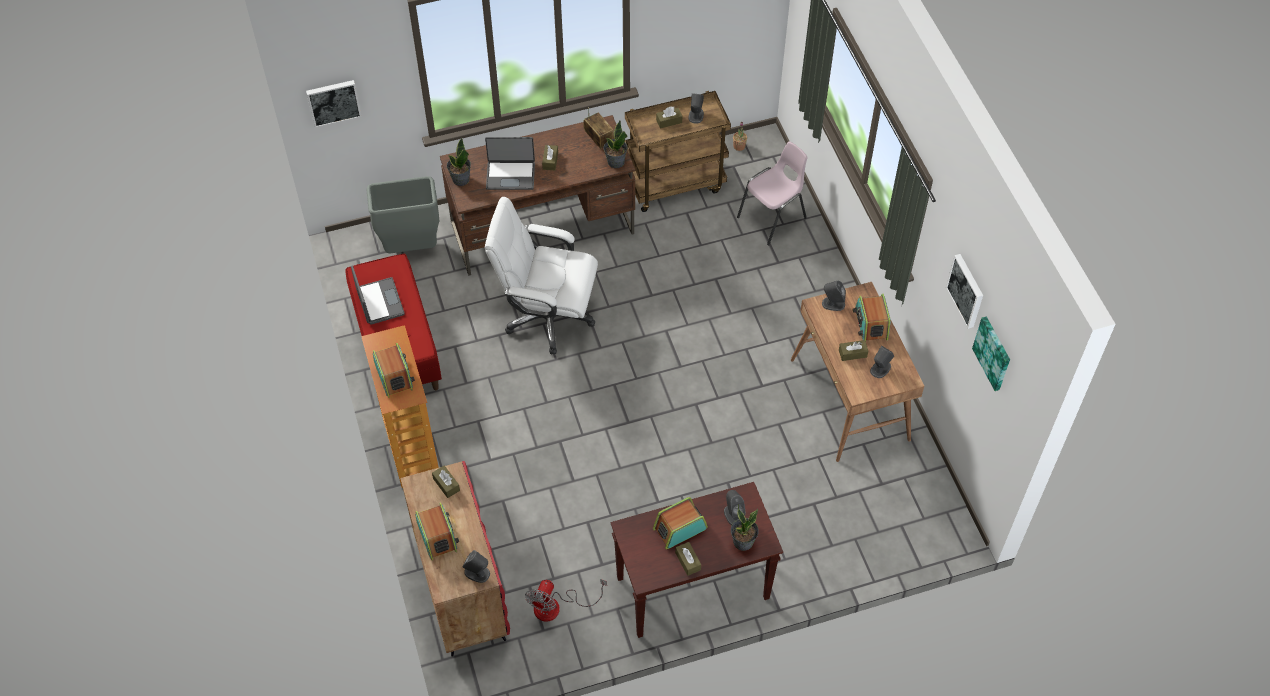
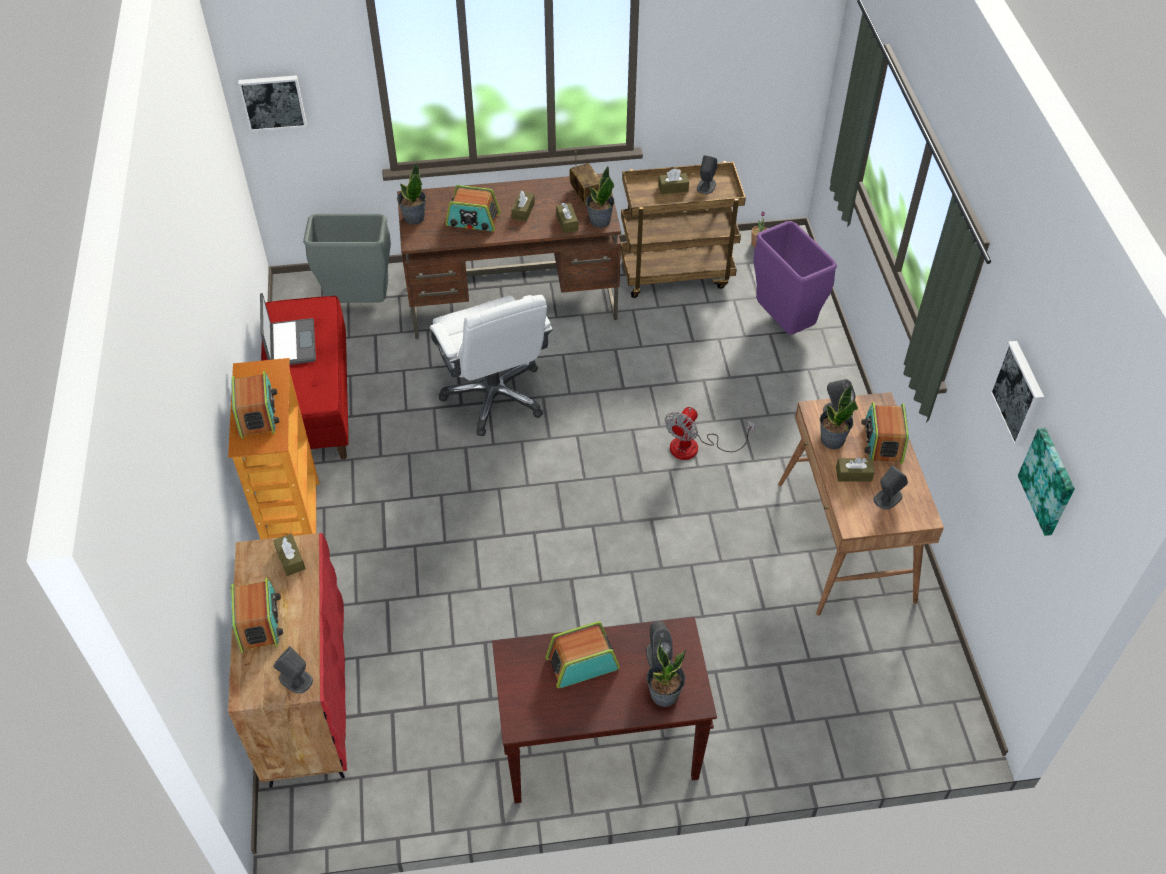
camera: 10 degrees right, 5 degrees down
(510, 175) = (473, 220): laptop -> radio
(547, 317) = (495, 396): white office chair -> white office chair turned 135 degrees counterclockwise
(556, 606) = (419, 744): fan -> fan (695, 447)
(688, 561) = (583, 709): brown tissue box -> brown tissue box (567, 222)
(773, 218) = (784, 323): pink chair -> purple trash can
(832, 328) = (832, 440): none -> potted plant

